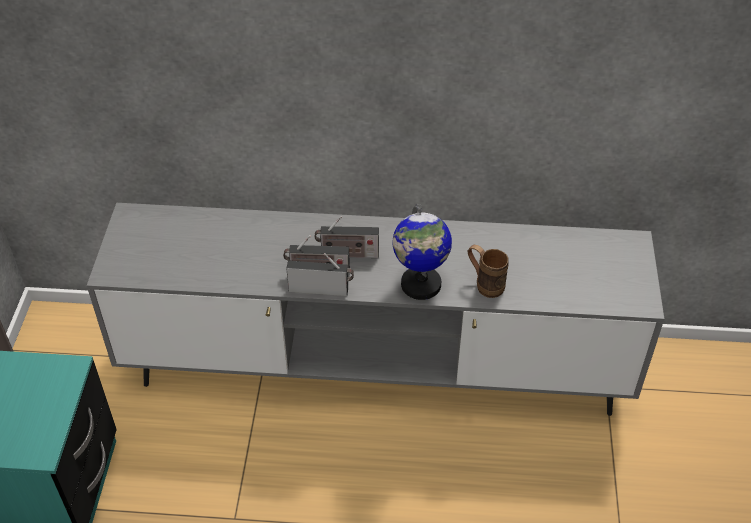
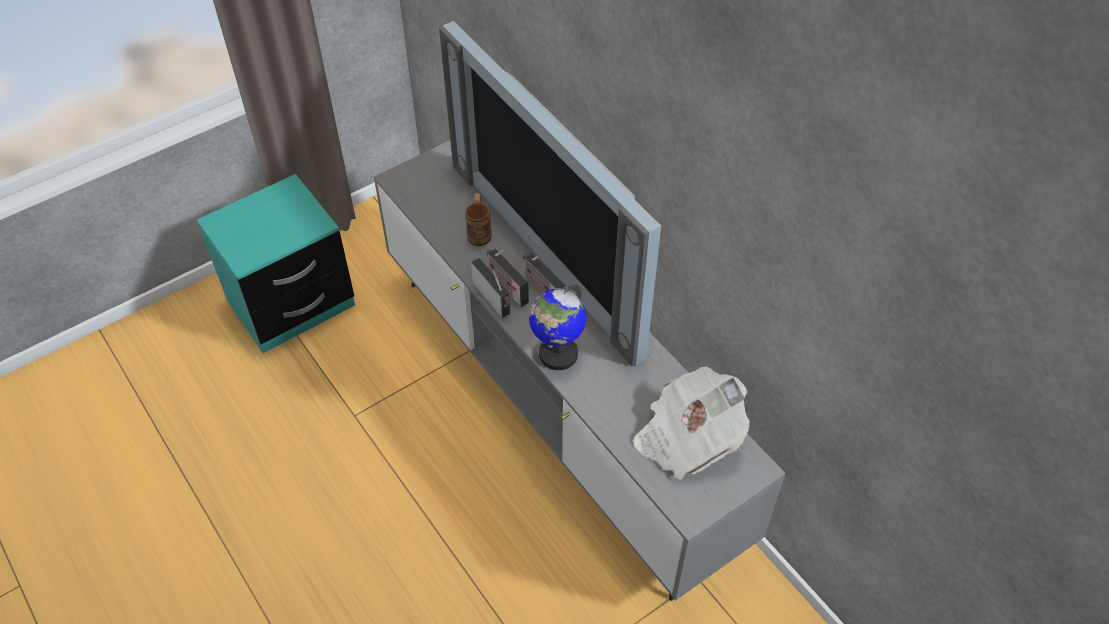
camera: 50 degrees right, 5 degrees up
(313, 223) = (552, 250): none -> television
(484, 284) = (600, 393): brown mug -> brown mug (479, 232)
(573, 261) = (687, 438): none -> newspaper

